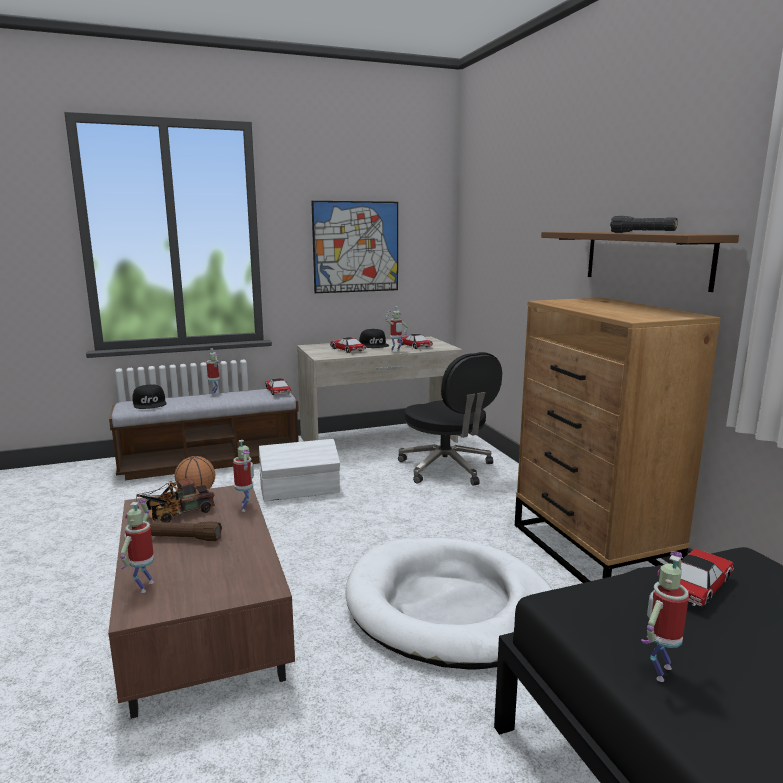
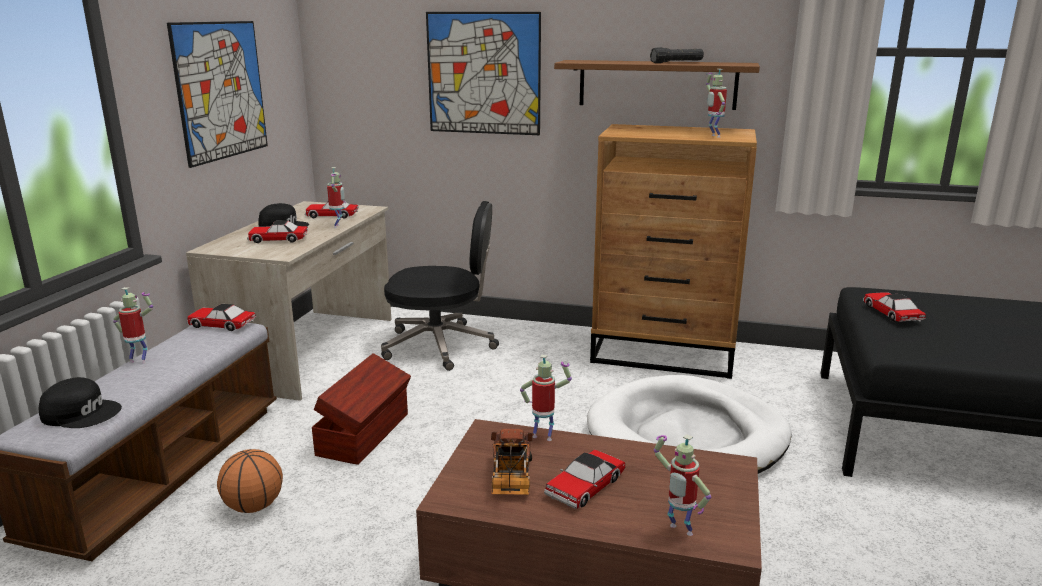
camera: 55 degrees left, 5 degrees up
(186, 538) = (585, 486): brown flashlight -> toy car
(301, 490) = (365, 434): white storage box -> brown storage box
(534, 244) = (483, 73): none -> picture
(659, 670) = (979, 354): toy robot -> toy robot (713, 136)

